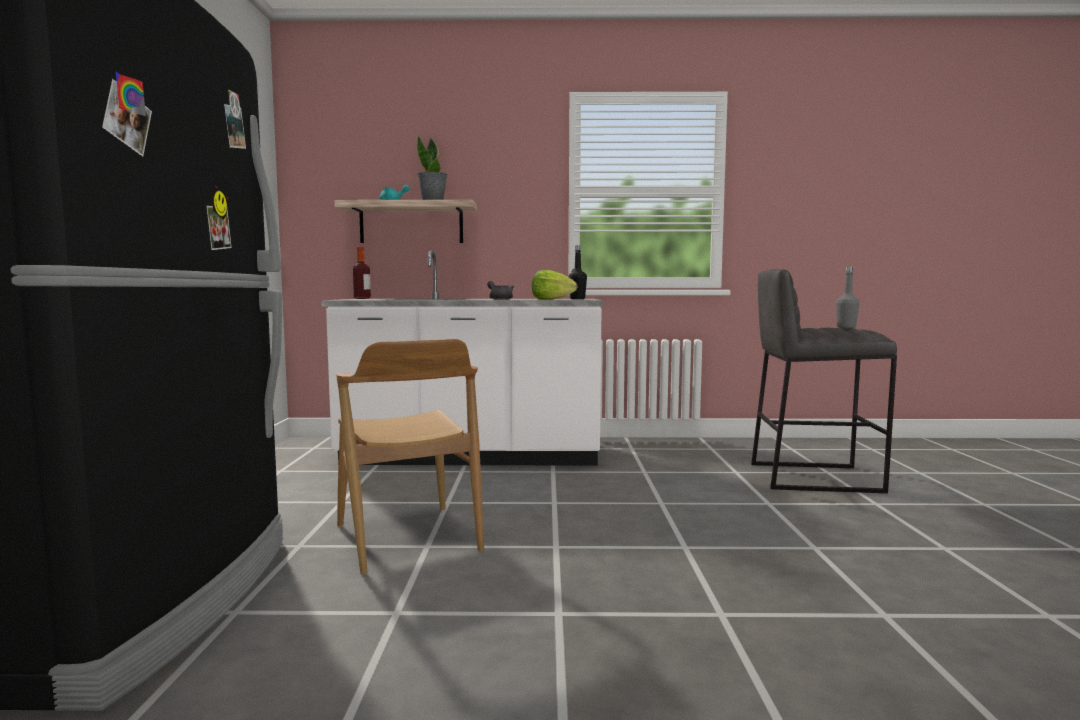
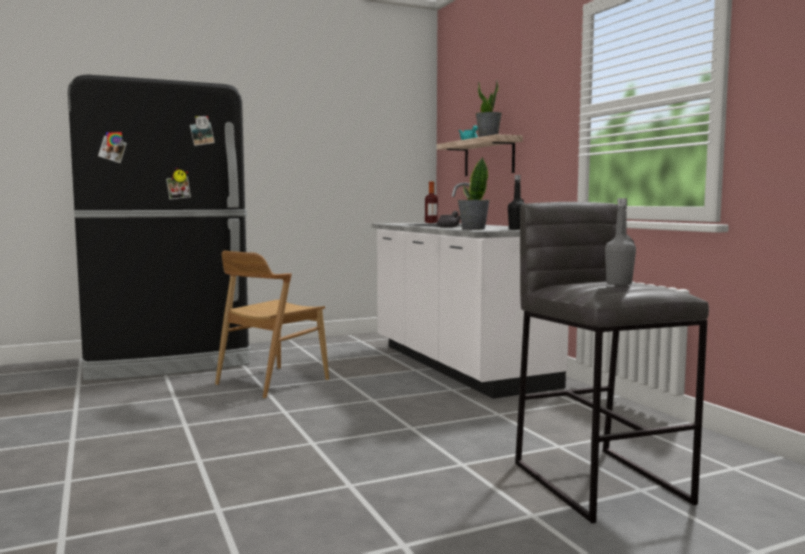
camera: 65 degrees right, 0 degrees up
(551, 299) = (473, 229): lettuce -> potted plant

